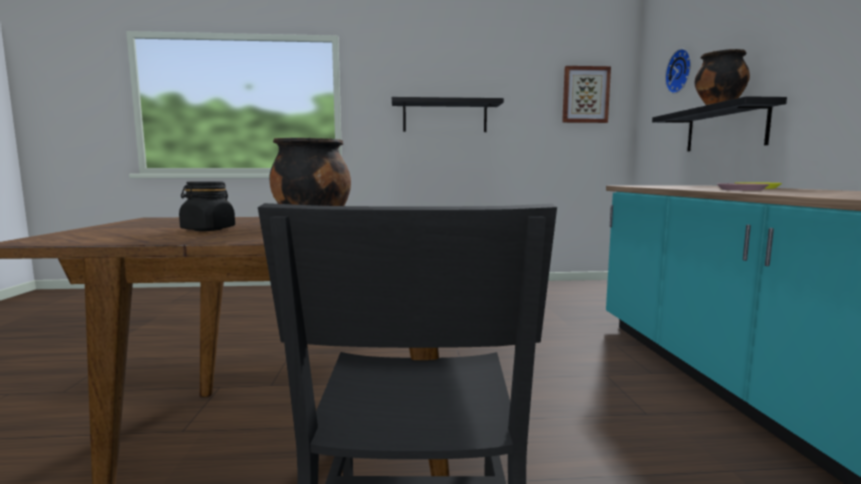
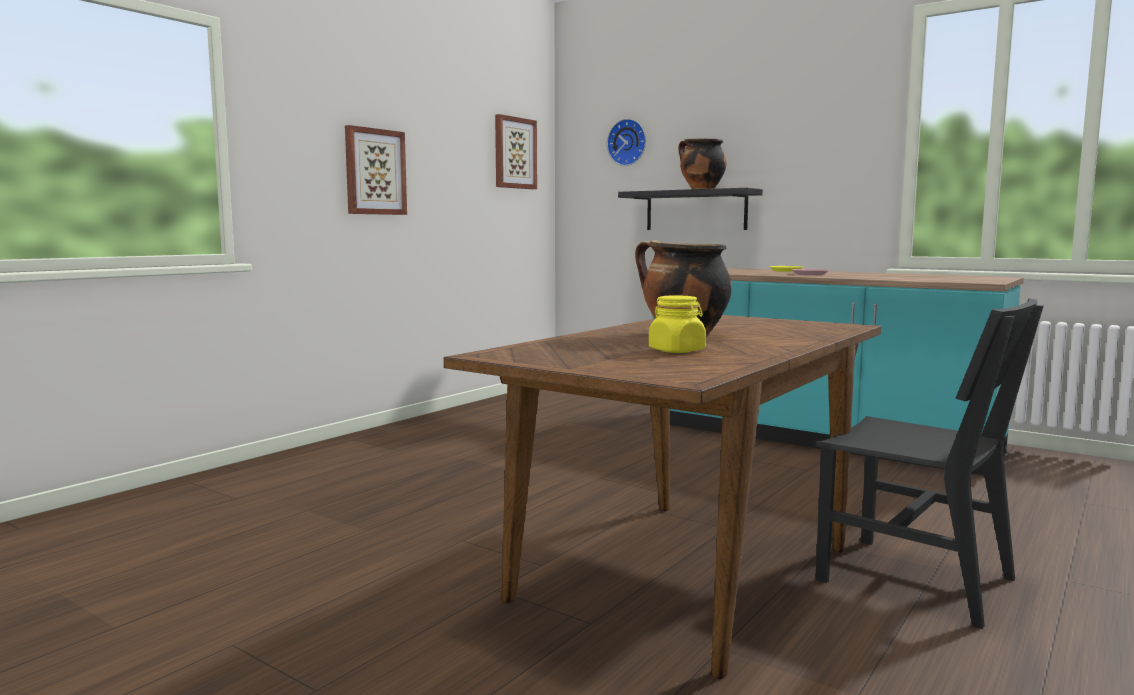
camera: 50 degrees left, 0 degrees up
(208, 229) = (677, 350): black jar -> yellow jar
(445, 117) = (374, 172): black shelf -> picture

